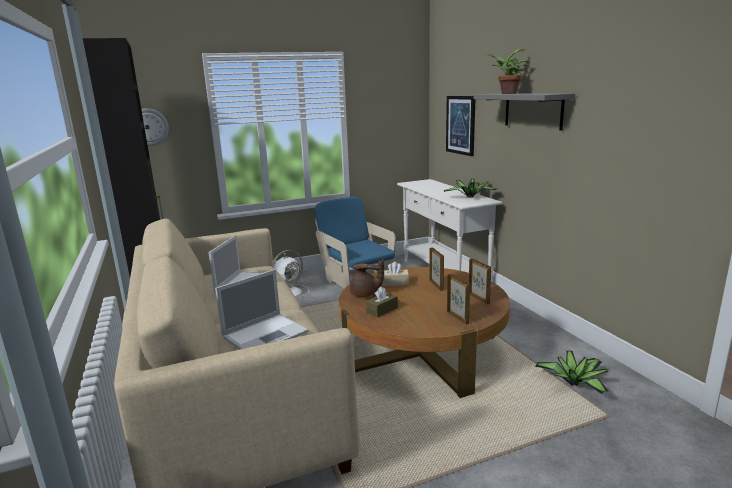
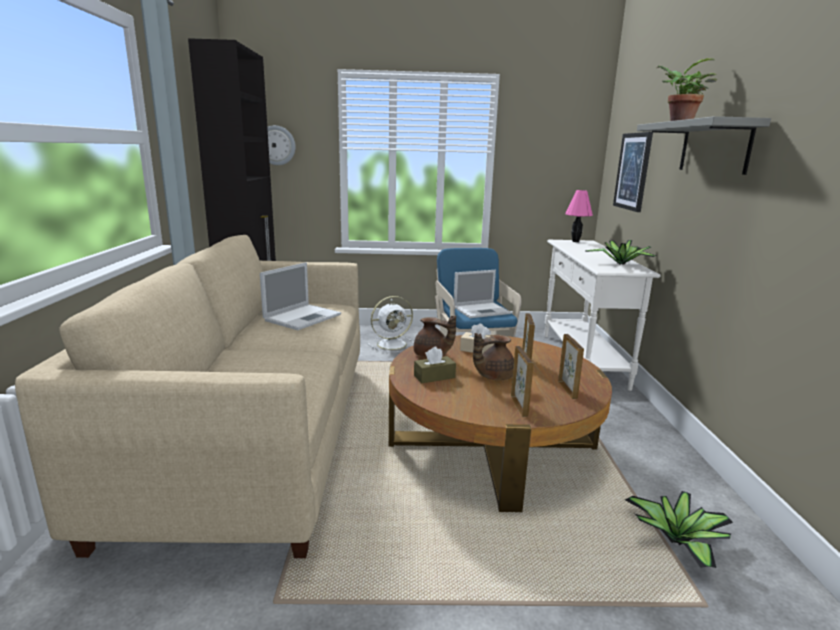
camera: 20 degrees right, 0 degrees up
(266, 334) = (264, 370): laptop -> laptop (482, 310)
(419, 182) = (575, 241): none -> pink table lamp
(422, 300) = (493, 376): none -> brown teapot

